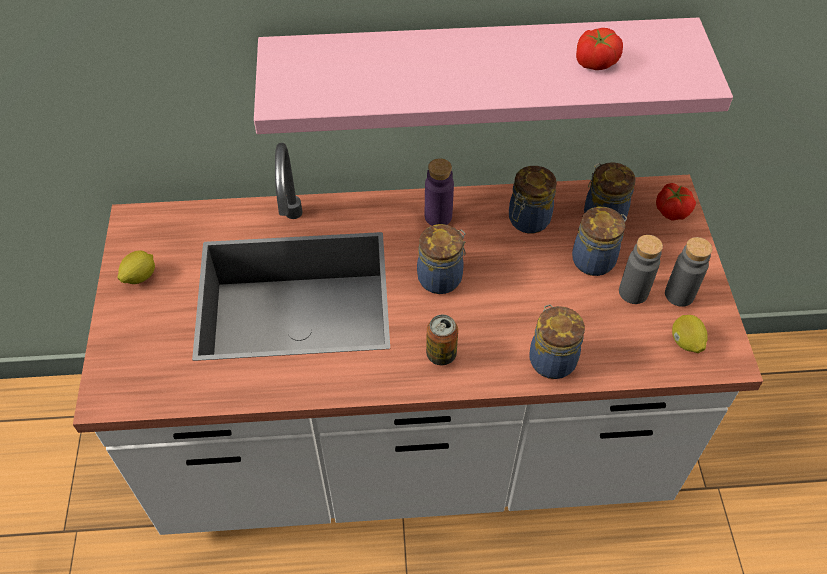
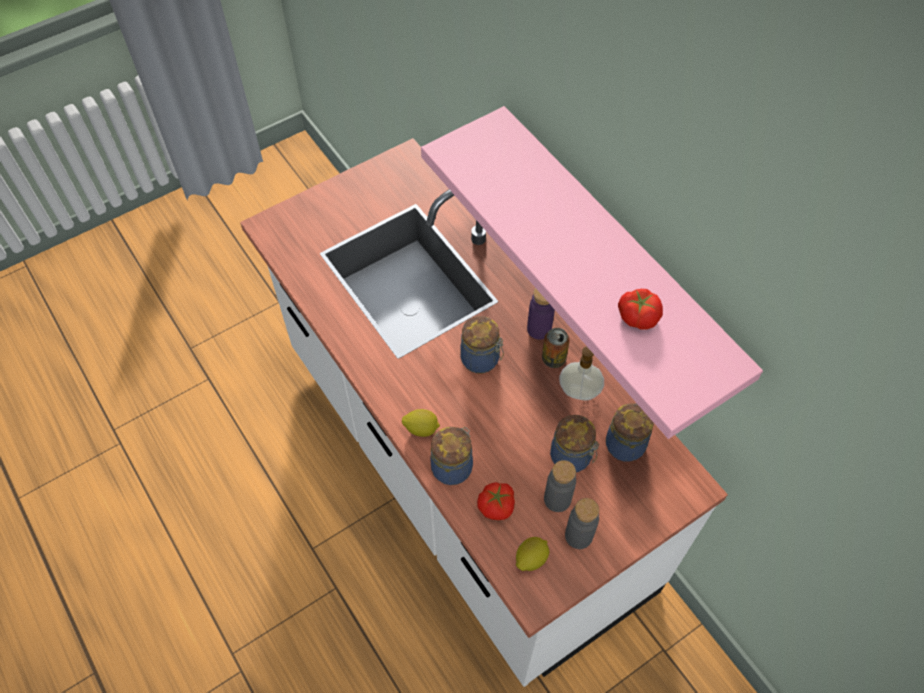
camera: 60 degrees right, 5 degrees up
(140, 277) = (364, 188): lemon -> lemon (421, 428)
(441, 354) = (412, 392): can -> can (553, 359)
(527, 221) = (579, 391): jar -> soap dispenser
(672, 210) = (671, 496): tomato -> tomato (497, 506)

